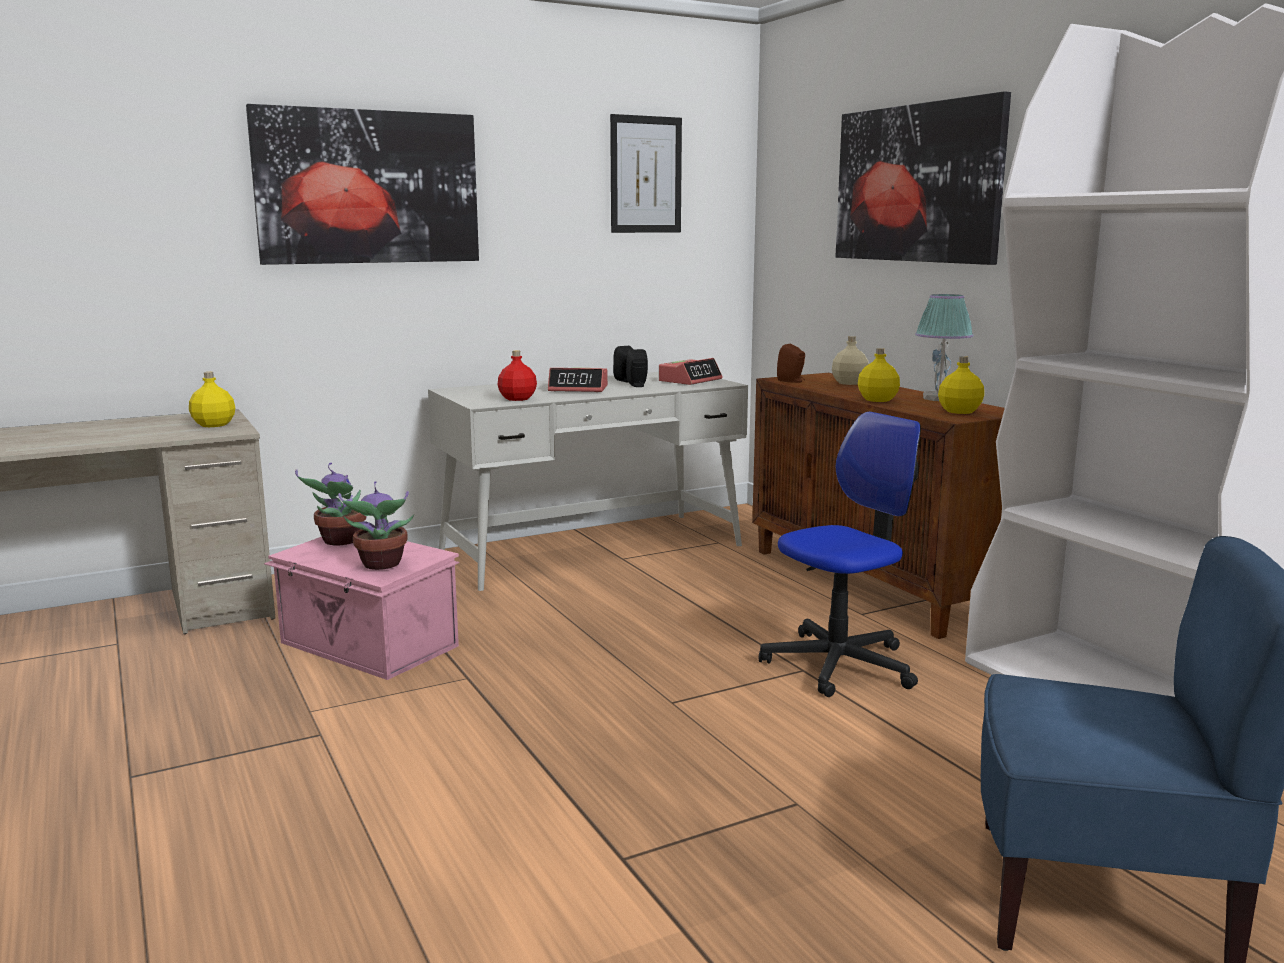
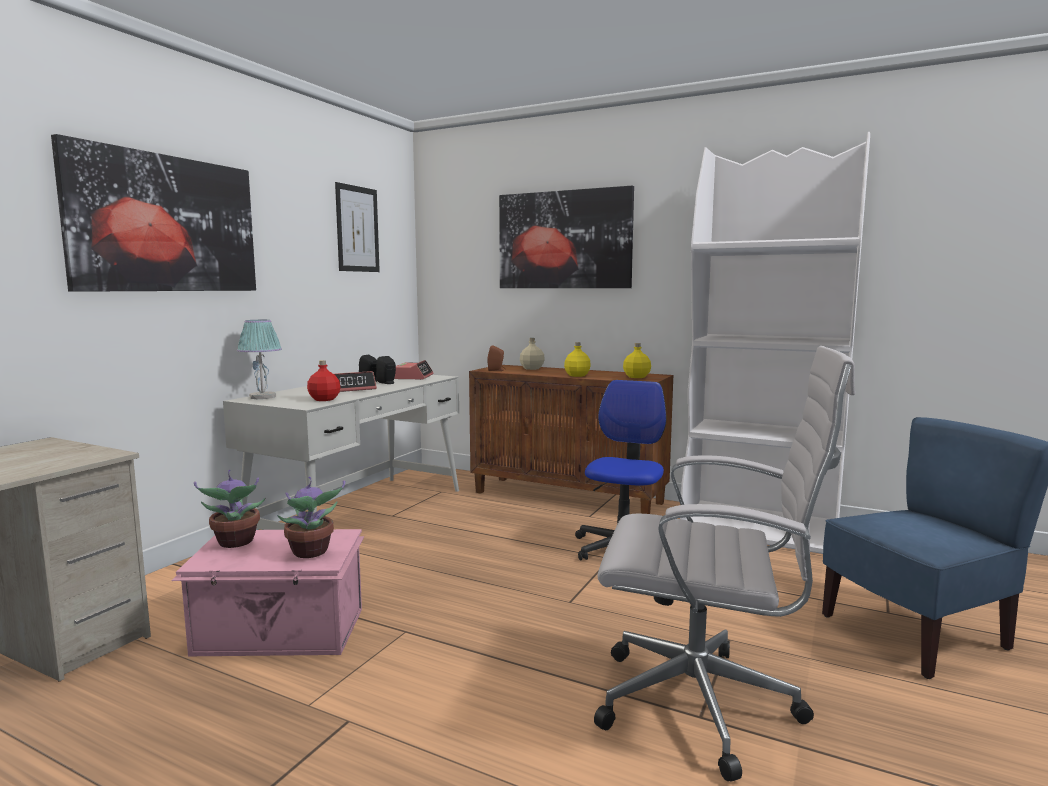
camera: 35 degrees left, 5 degrees down
(214, 425) = (64, 453): yellow bottle -> none
(647, 852) = (706, 706): none -> white office chair
(939, 398) = (605, 372): table lamp -> table lamp (262, 397)

